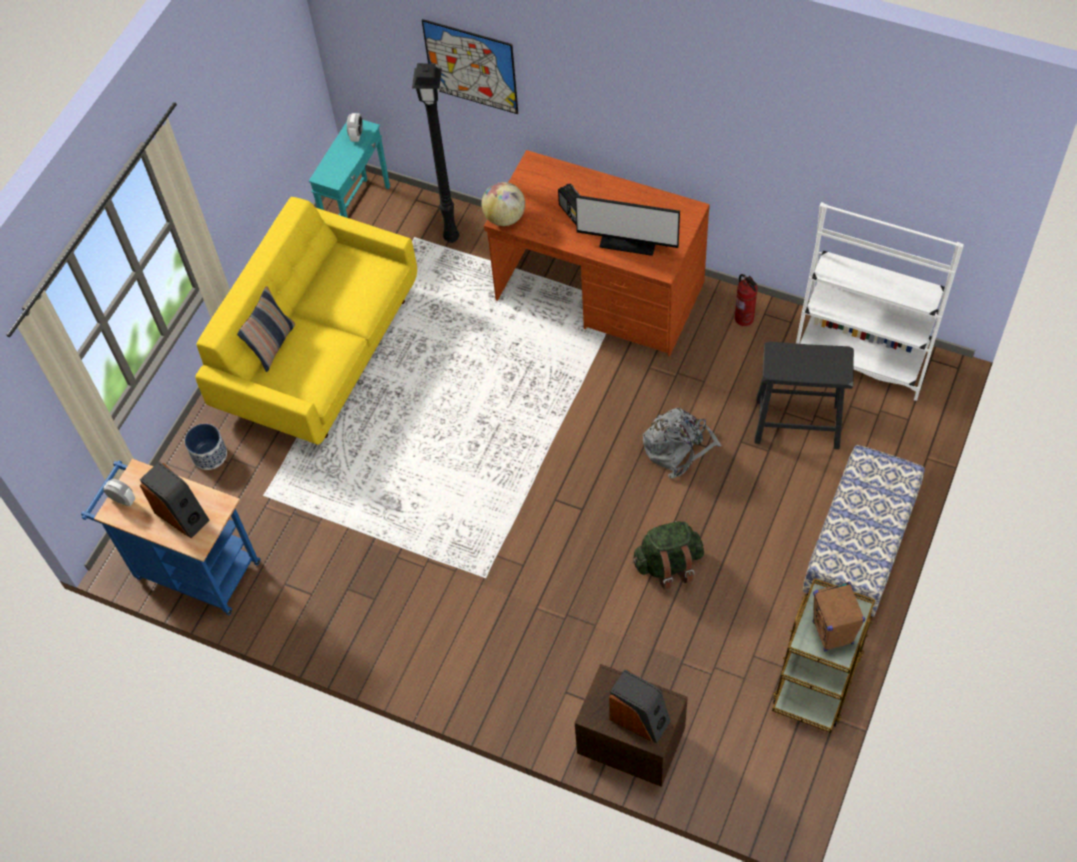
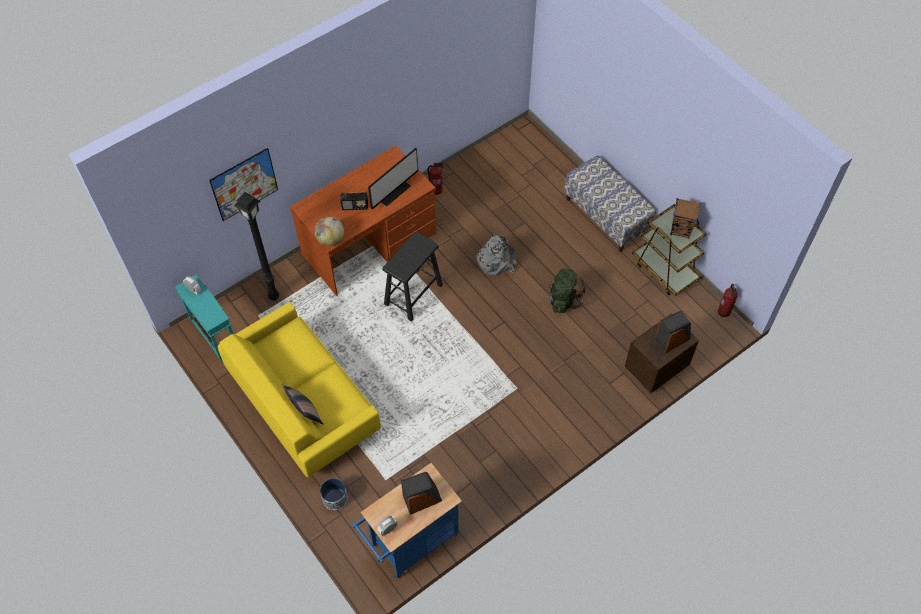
camera: 65 degrees left, 0 degrees up
(797, 423) = (516, 202): black stool -> black stool (413, 294)
(797, 798) = (724, 312): none -> fire extinguisher
(862, 355) = (496, 154): white bookcase -> none

